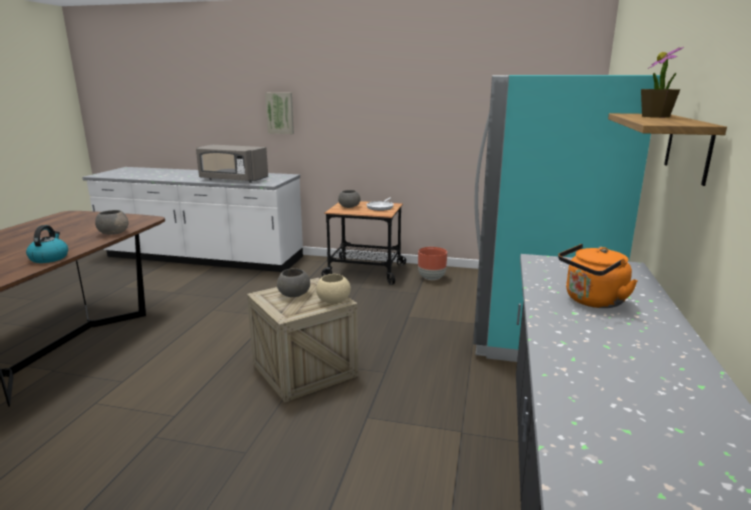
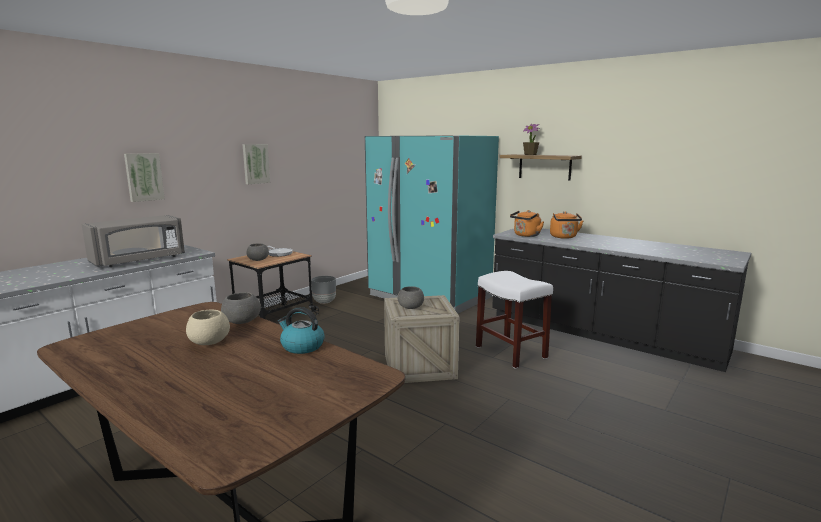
camera: 65 degrees left, 5 degrees down
(333, 301) = (434, 299): beige bowl -> beige bowl (209, 342)
(388, 107) = (255, 163): none -> picture
(396, 431) = (511, 352): none -> white stool
(431, 278) = (324, 302): brown planter -> grey planter
(551, 273) = (526, 235): none -> orange kettle

